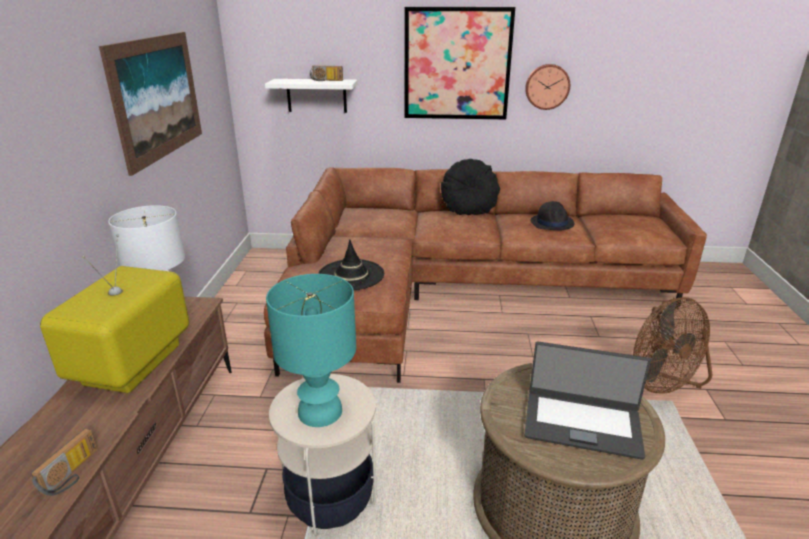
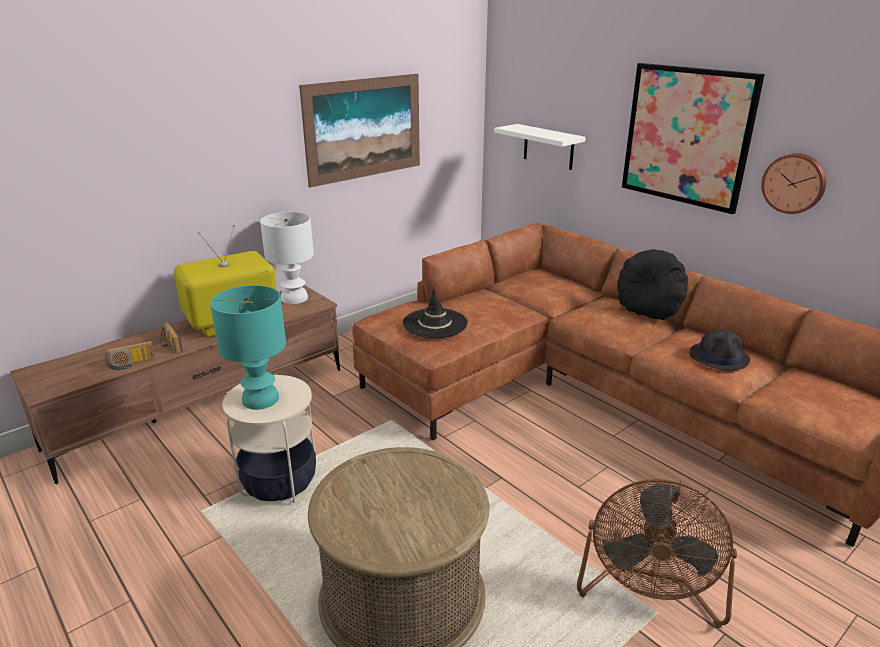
camera: 45 degrees right, 0 degrees up
(326, 80) = (552, 133): radio -> radio (170, 345)
(582, 423) = (392, 513): laptop -> none

